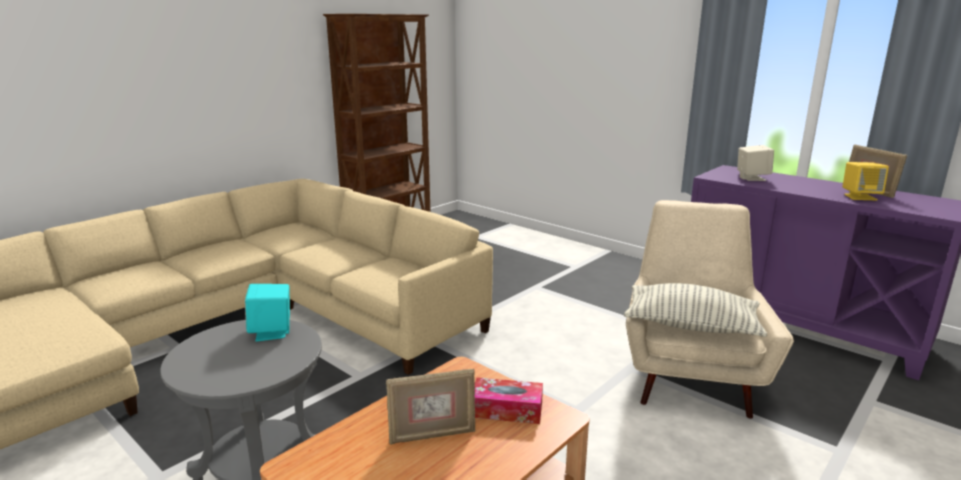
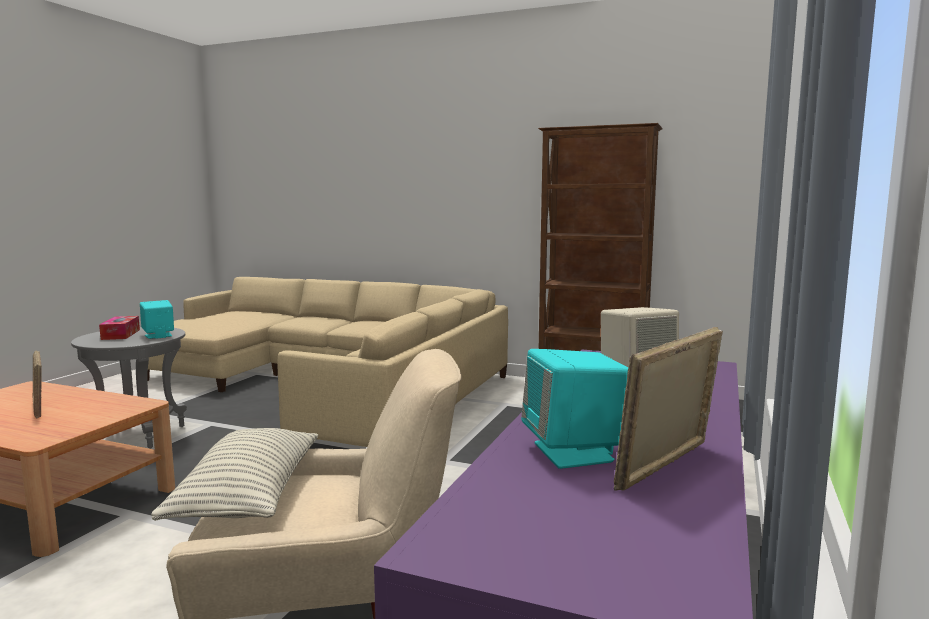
camera: 70 degrees right, 10 degrees down
(507, 410) = (63, 424): tissue box -> tissue box (120, 334)
(860, 197) = (574, 452): yellow speaker -> turquoise speaker

